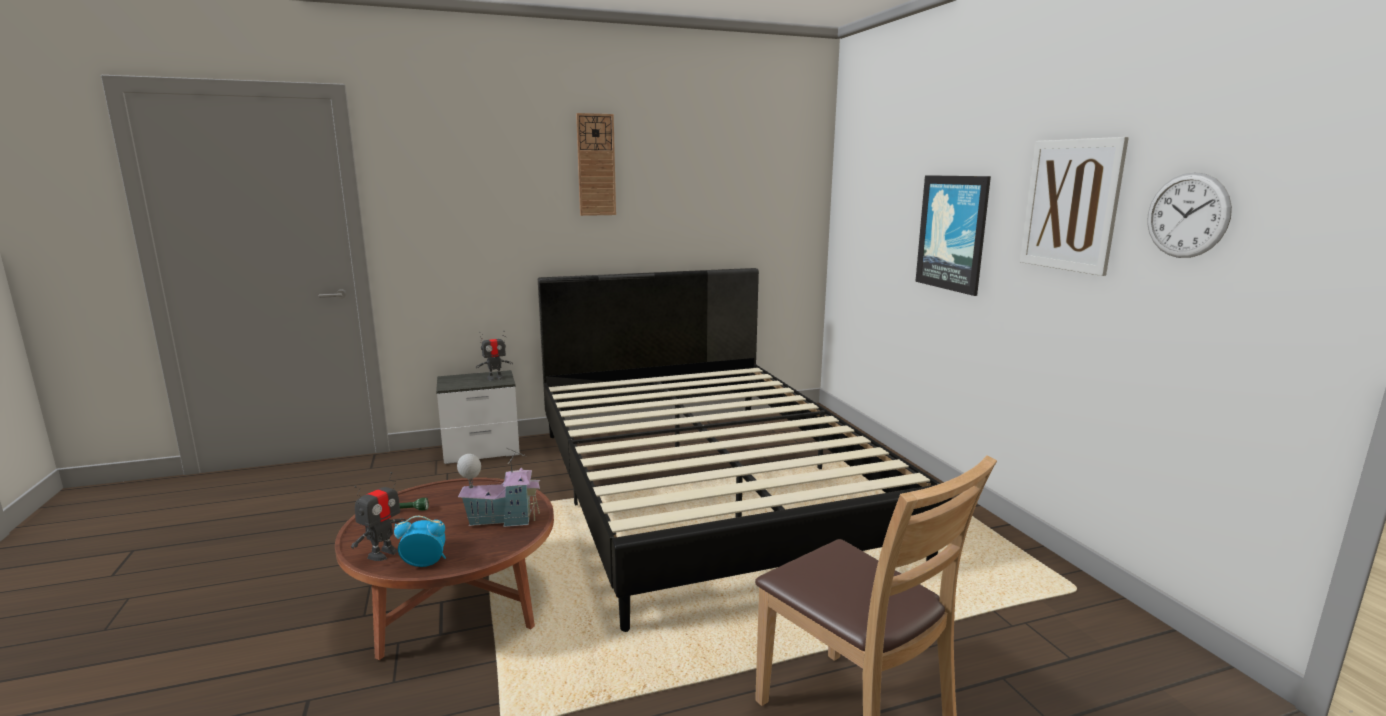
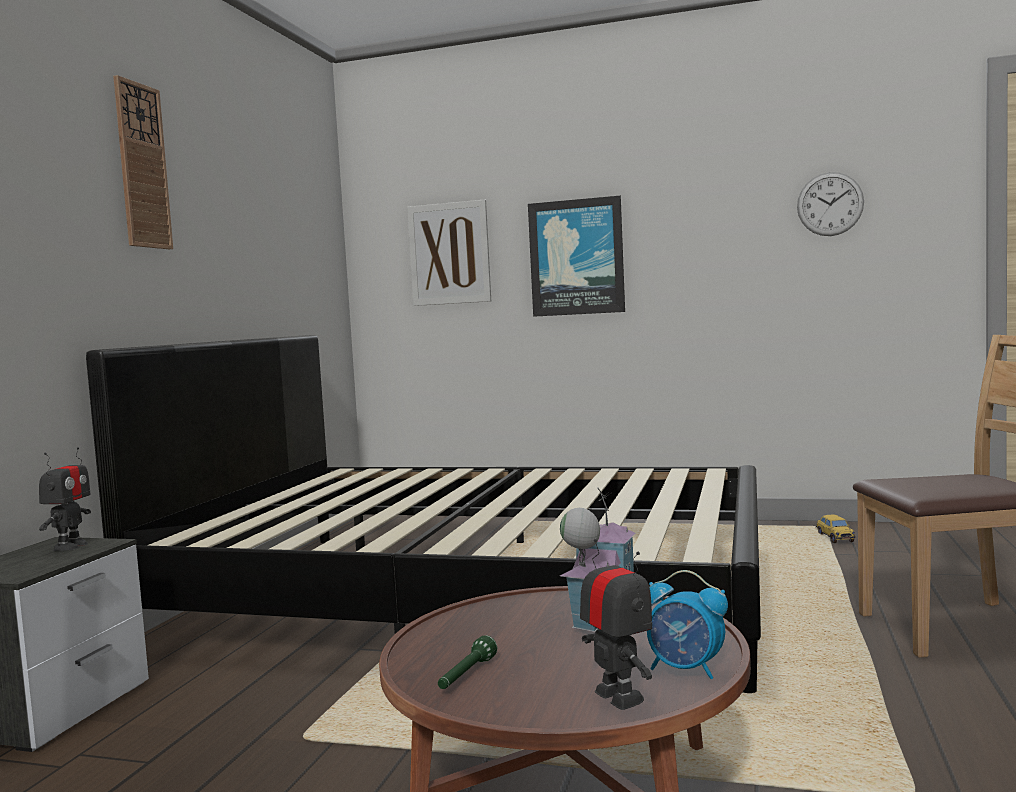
camera: 55 degrees left, 10 degrees down
(424, 563) = (686, 670): alarm clock -> alarm clock turned 90 degrees counterclockwise
(1050, 602) = (835, 538): none -> toy car
(1071, 205) = (720, 210): picture -> picture (449, 253)

